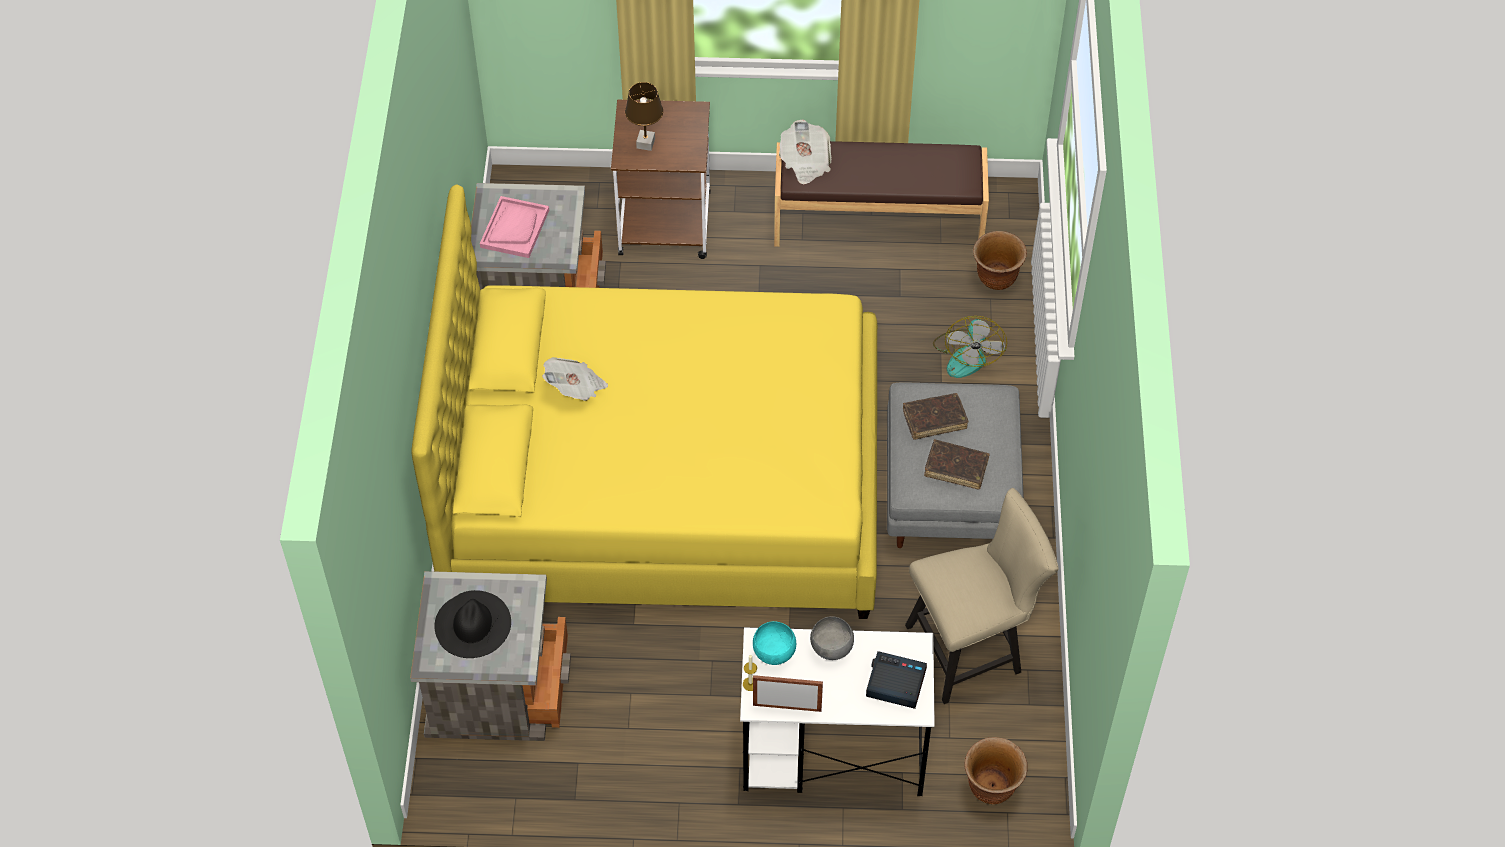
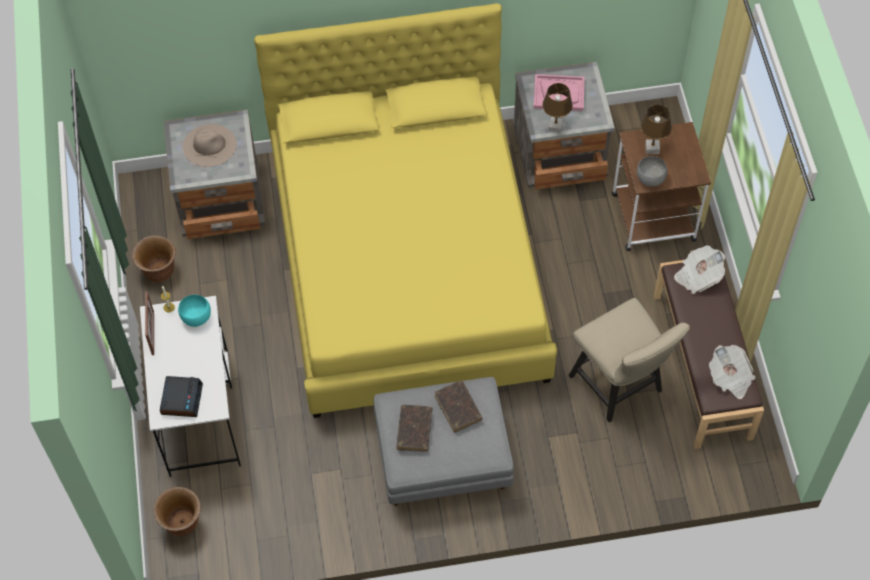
camera: 80 degrees right, 5 degrees up
(472, 624) = (209, 145): black hat -> beige hat
(565, 242) = (555, 127): none -> brown table lamp
(576, 388) = (407, 155): newspaper -> newspaper (730, 378)
(831, 649) = (205, 353): grey bowl -> grey bowl (649, 179)
(967, 354) = (581, 452): fan -> none
(972, 648) = (300, 493): beige chair -> beige chair (620, 387)
(996, 279) = (668, 463): brown planter -> brown planter (159, 271)

